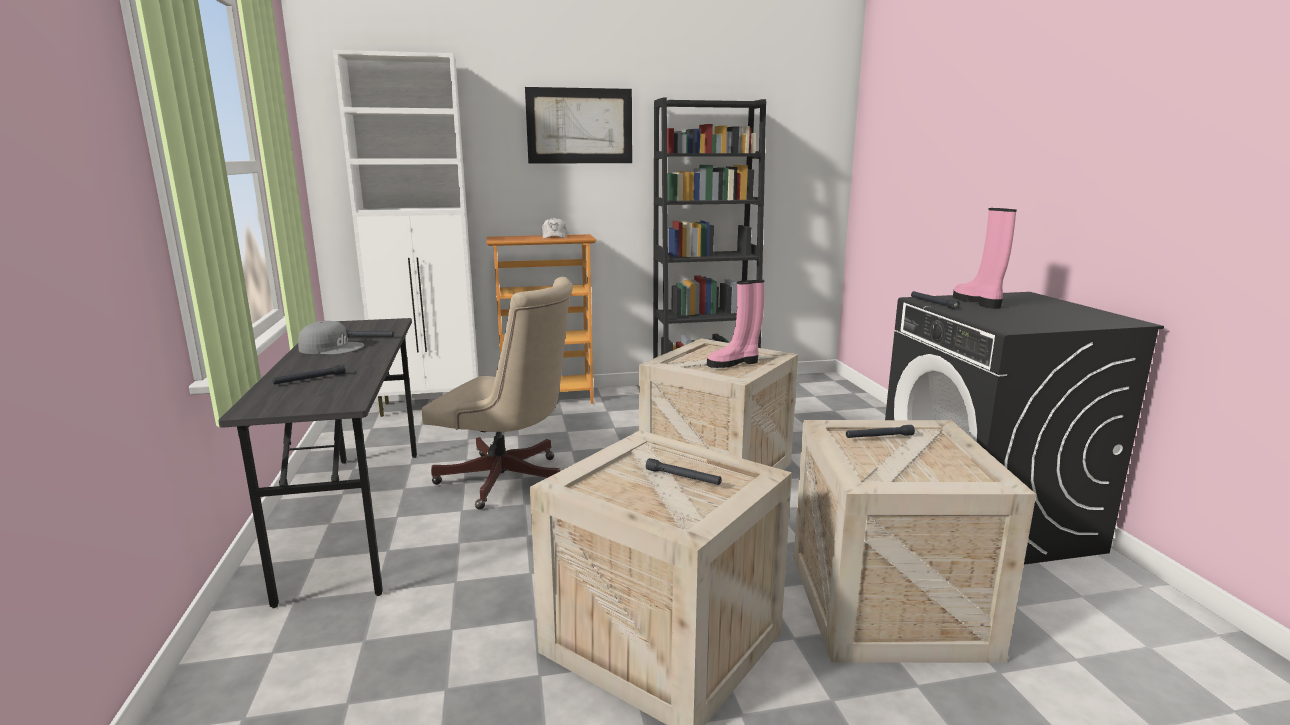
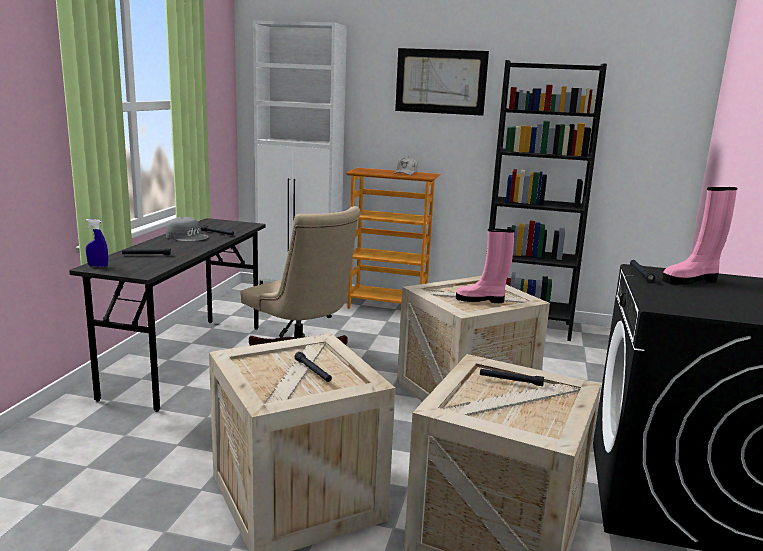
camera: 25 degrees right, 0 degrees up
(258, 406) = (98, 266): none -> blue spray bottle
(978, 302) = (691, 280): pink boot -> pink boot turned 120 degrees counterclockwise

